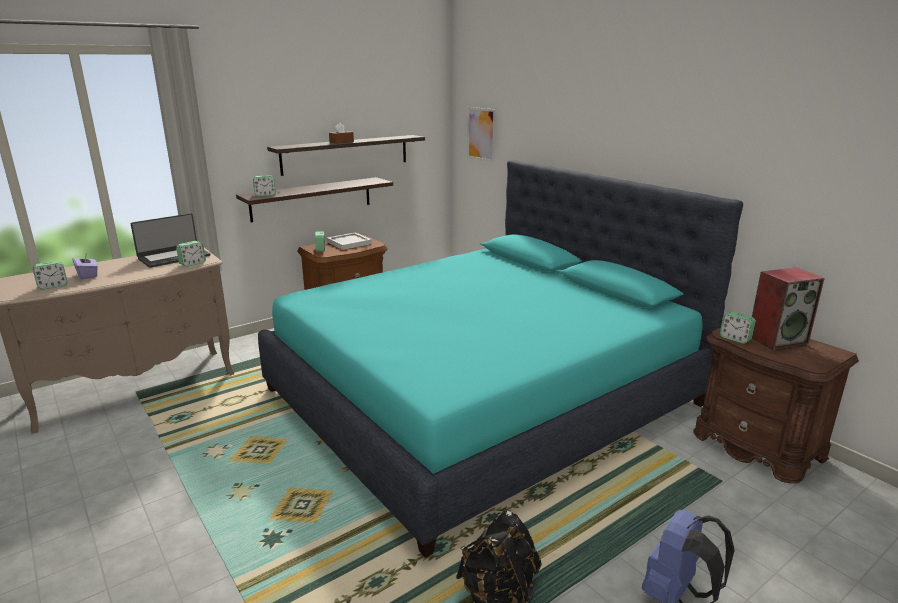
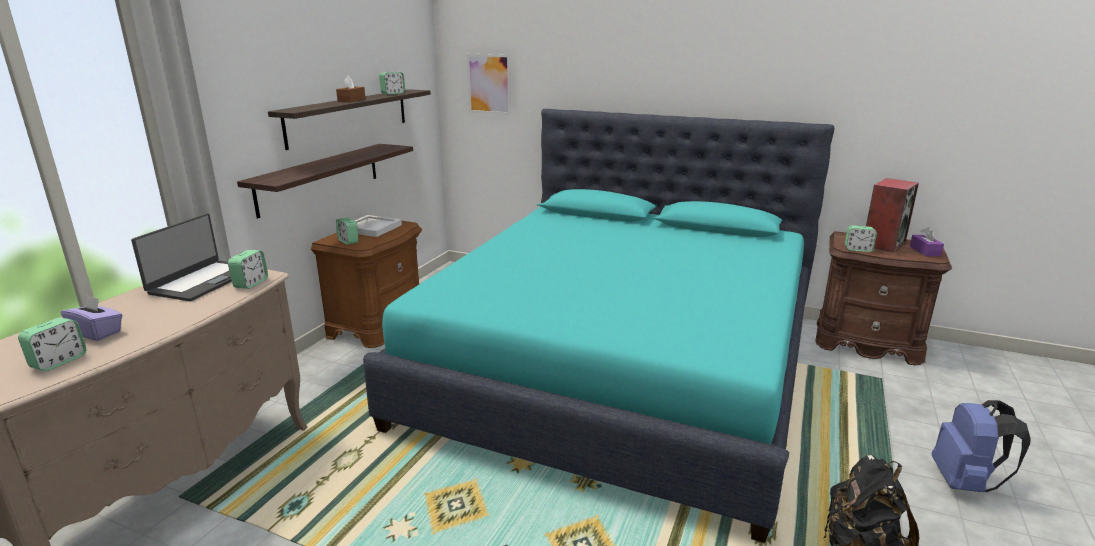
camera: 30 degrees left, 0 degrees up
(265, 195) = (283, 177): alarm clock -> alarm clock (393, 93)
(815, 357) = (925, 251): none -> purple tissue box

